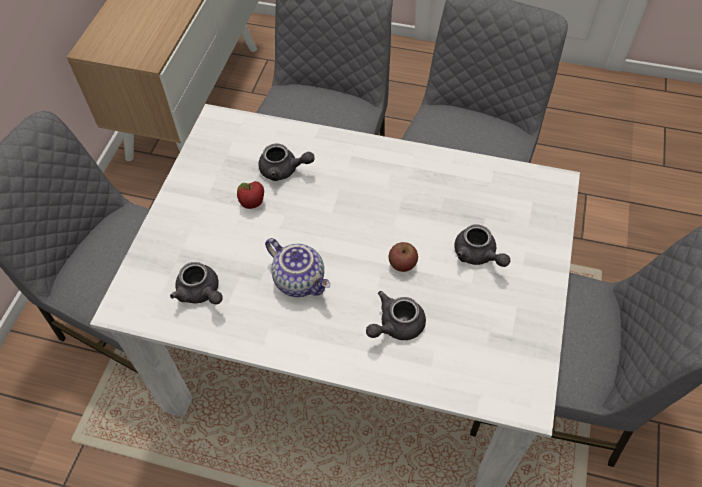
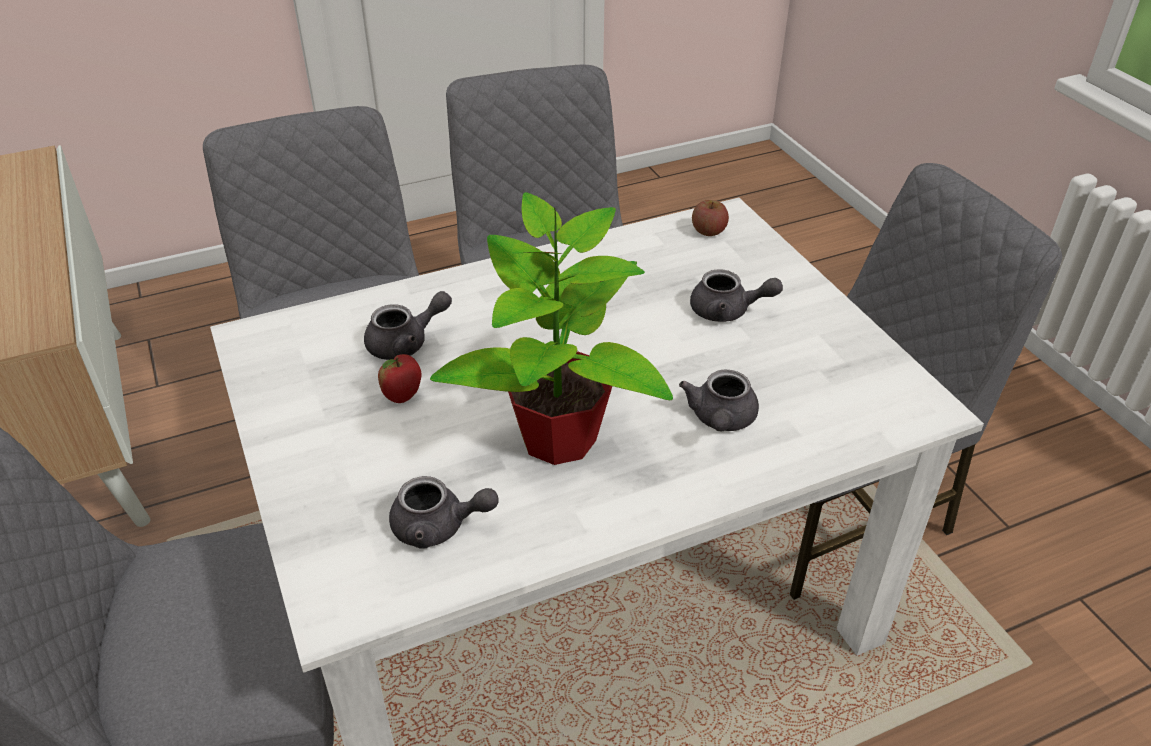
camera: 40 degrees left, 15 degrees down
(301, 280) = (558, 439): teapot -> potted plant
(402, 263) = (658, 360): apple -> apple (708, 231)

